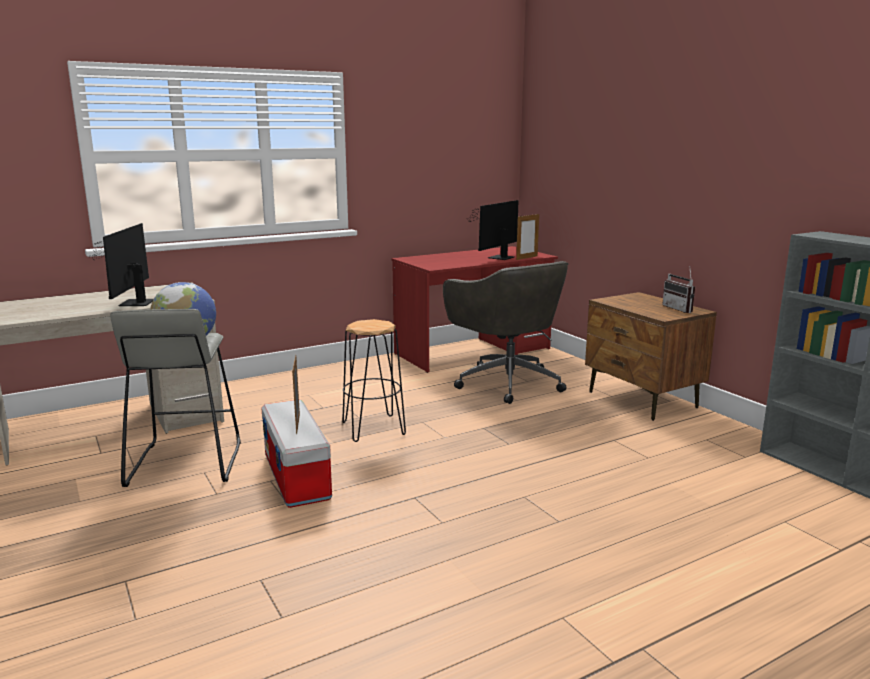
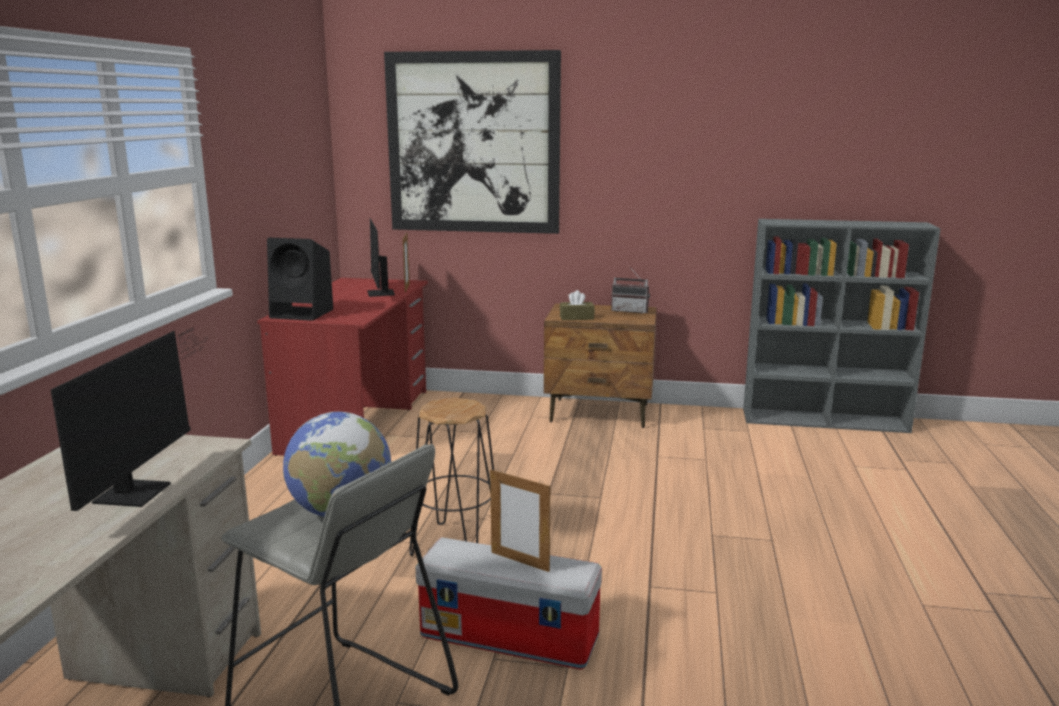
camera: 50 degrees left, 0 degrees up
(134, 304) = (140, 489): monitor -> monitor turned 120 degrees counterclockwise
(422, 259) = (303, 313): none -> black speaker
(507, 382) = (465, 440): grey office chair -> none
(598, 142) = (473, 143): none -> picture
(619, 303) = (576, 318): none -> brown tissue box

